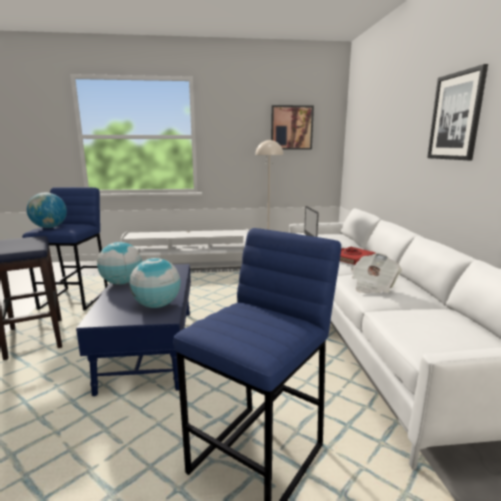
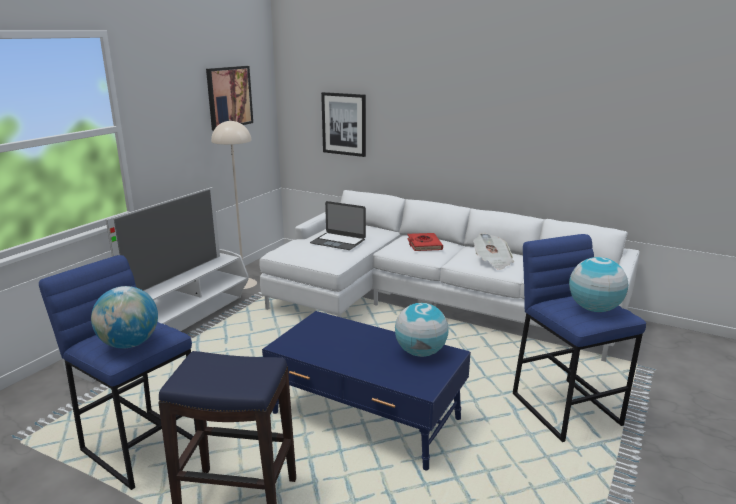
camera: 55 degrees left, 5 degrees up
(122, 283) = (330, 358): globe -> globe (594, 309)
(200, 233) = (174, 276): none -> television
(456, 116) = (486, 106): picture -> picture (344, 124)

